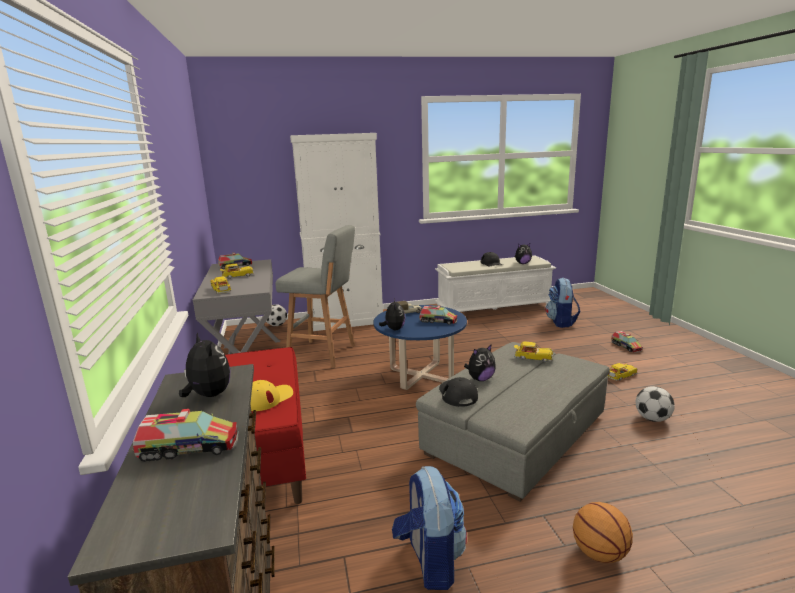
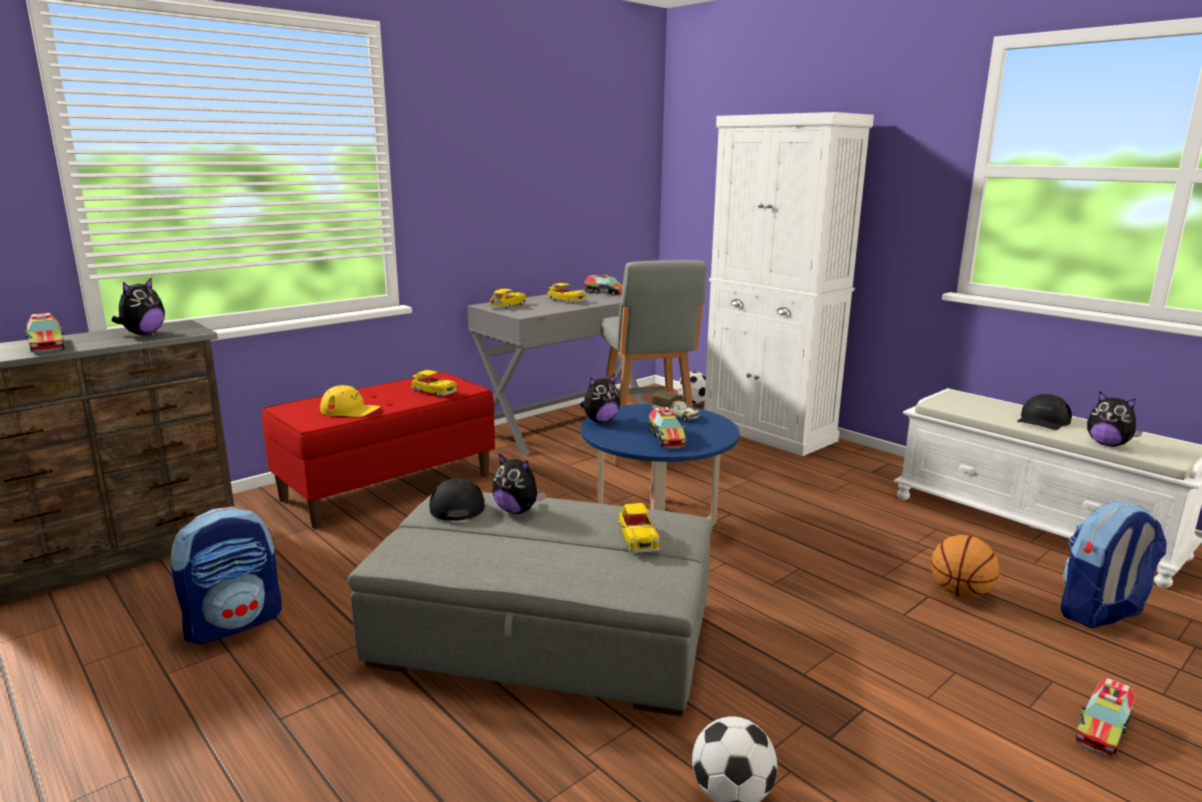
camera: 60 degrees right, 0 degrees up
(457, 394) = (456, 504): black cap -> black cap turned 60 degrees counterclockwise
(600, 553) = (268, 754): basketball -> basketball (960, 593)
(620, 376) = (904, 732): toy car -> toy car (433, 391)

